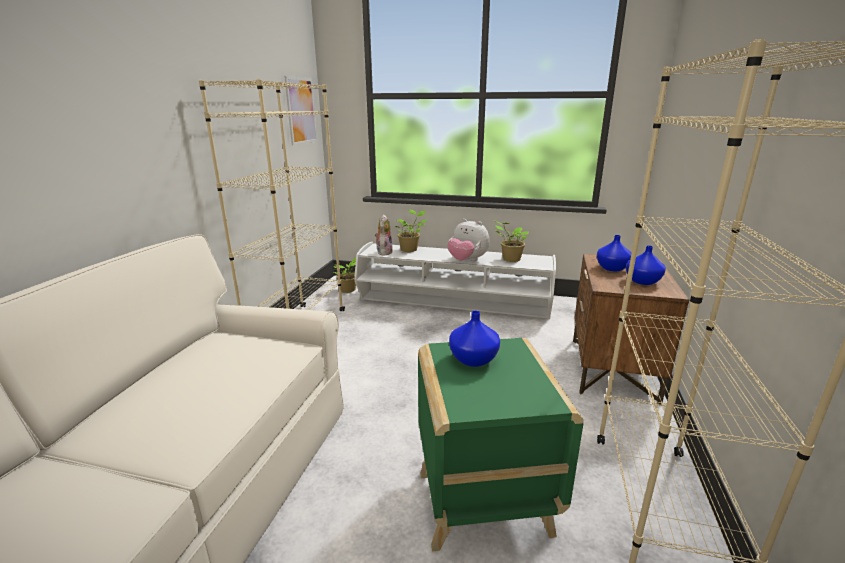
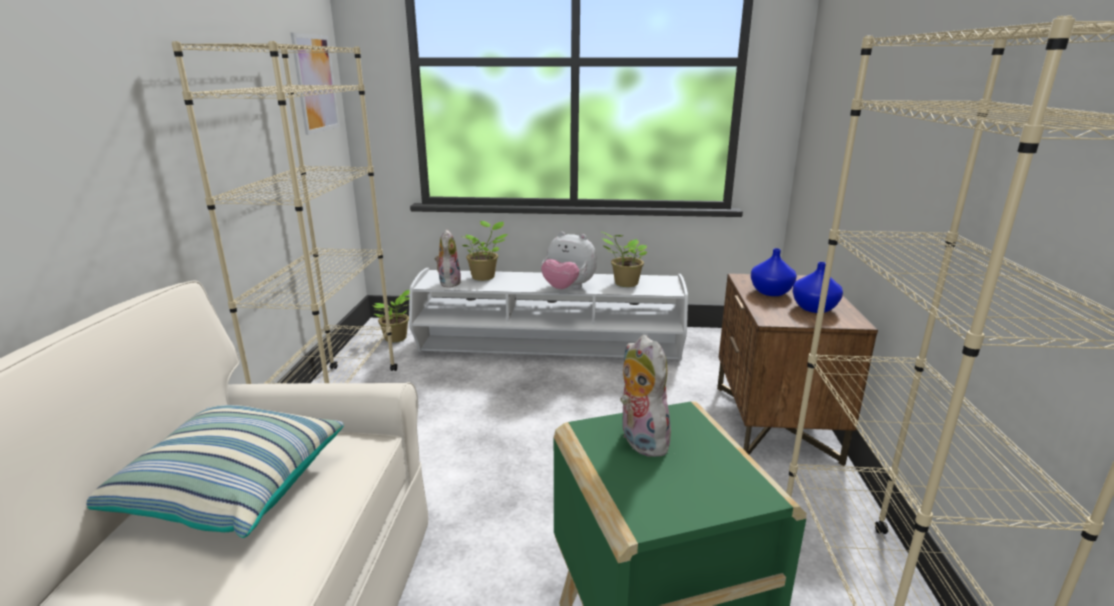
camera: 10 degrees left, 0 degrees up
(204, 367) = (229, 490): none -> pillow
(474, 359) = (639, 440): blue vase -> plush toy

